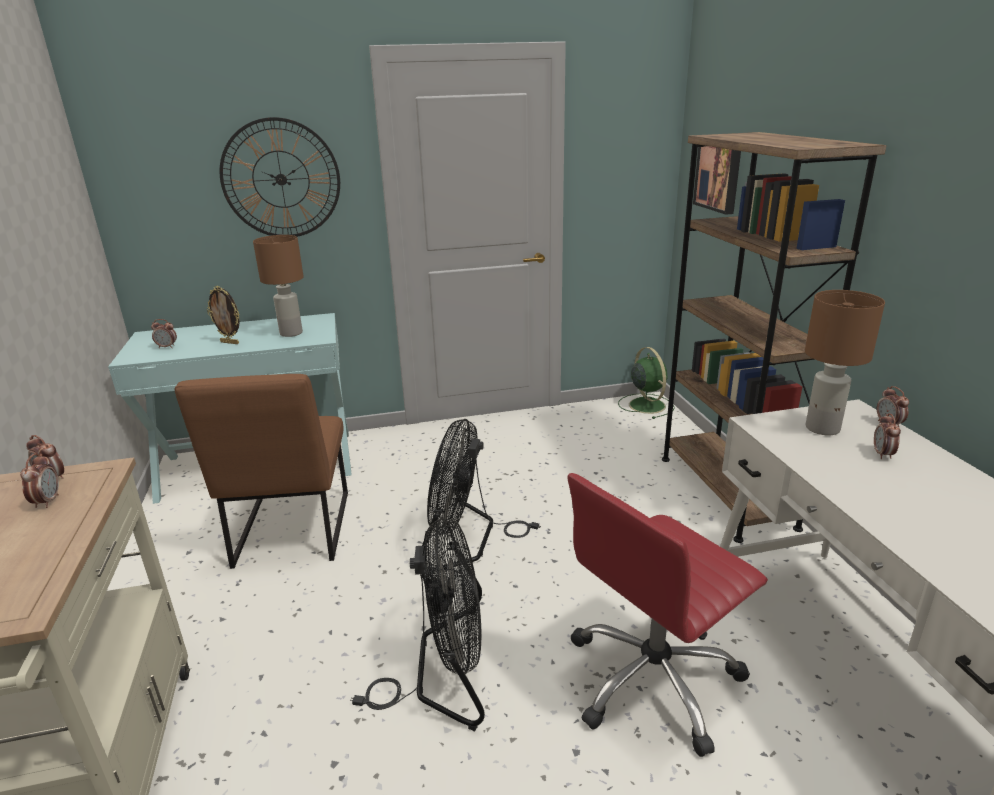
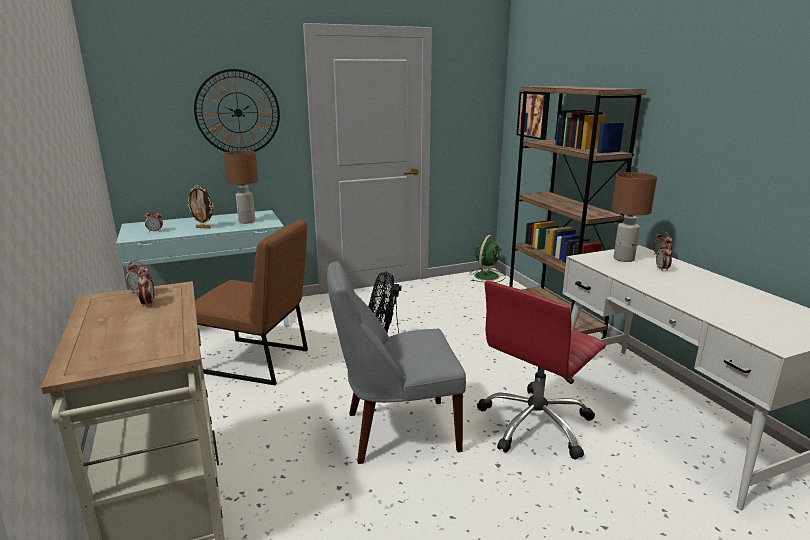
camera: 10 degrees left, 5 degrees down
(291, 530) = (257, 361): brown chair -> brown chair turned 60 degrees counterclockwise
(442, 670) = (396, 431): black fan -> grey chair
(646, 405) = (487, 276): green fan -> green fan turned 60 degrees clockwise

